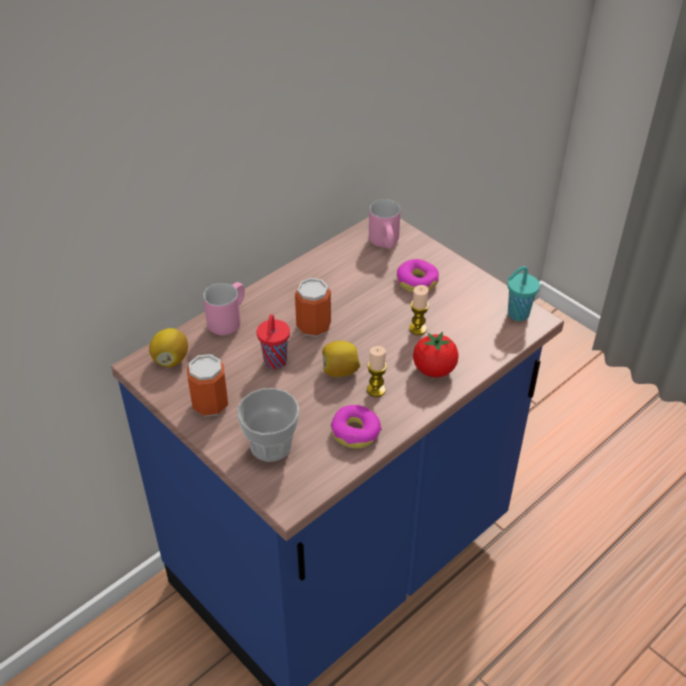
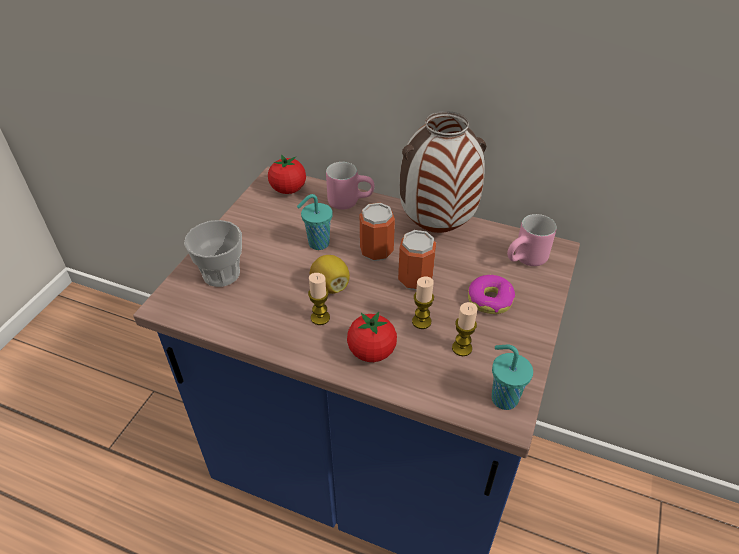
camera: 65 degrees right, 0 degrees up
(171, 359) = (288, 189): lemon -> tomato
(210, 404) = (251, 226): can -> can (415, 279)
(275, 362) = (317, 244): red cup -> turquoise cup
(309, 277) = (437, 227): none -> vase
(355, 432) = (260, 321): donut -> none
(458, 317) = (462, 348): none -> candle

